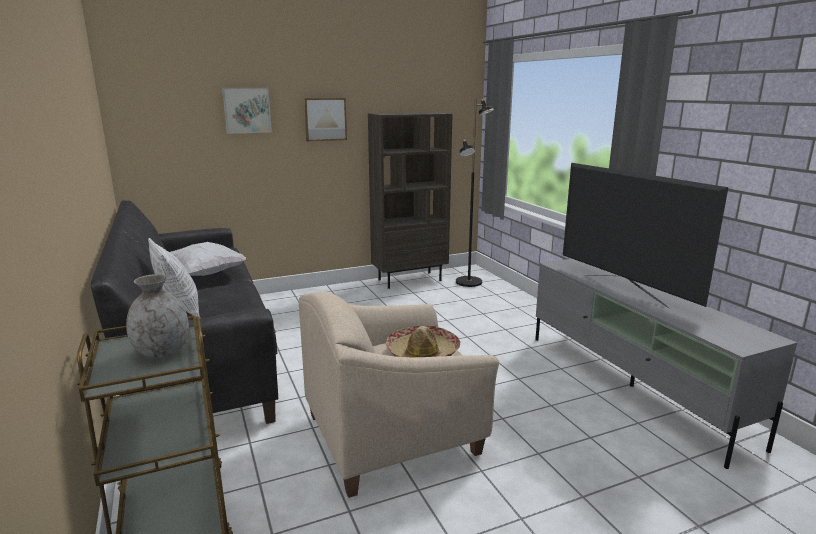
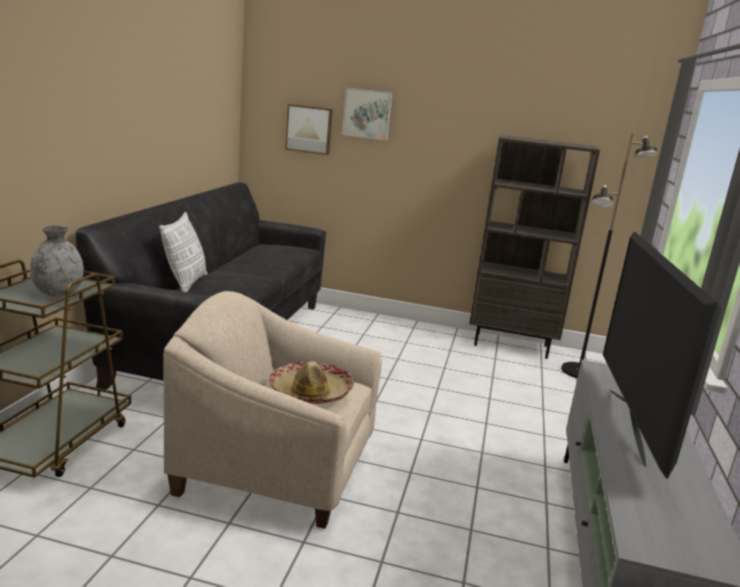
camera: 35 degrees right, 0 degrees up
(205, 274) = (253, 264): white pillow -> none
(325, 119) = (449, 134): picture -> picture (309, 129)

